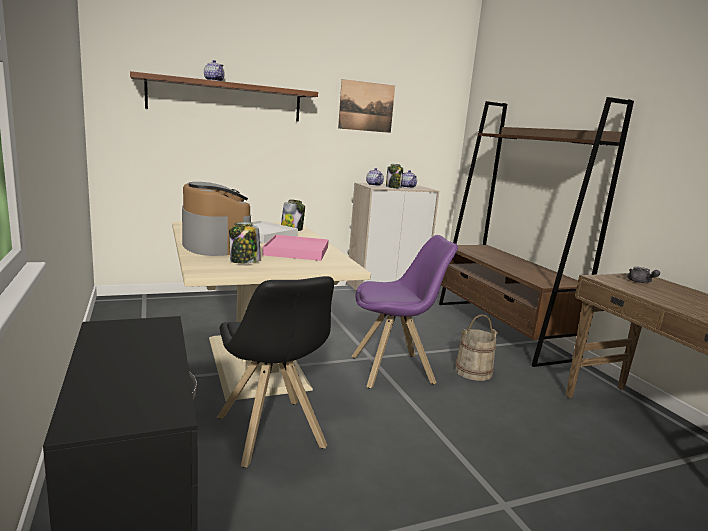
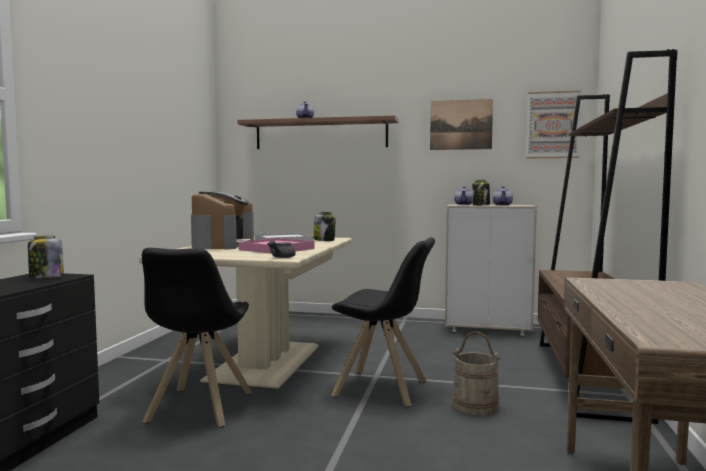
camera: 35 degrees right, 10 degrees down
(244, 261) = (211, 252): jar -> jar (46, 278)
(393, 370) = (382, 388): purple chair -> black chair
(437, 116) = (552, 125): none -> picture
(640, 282) = (645, 286): grey teapot -> grey teapot (280, 257)

